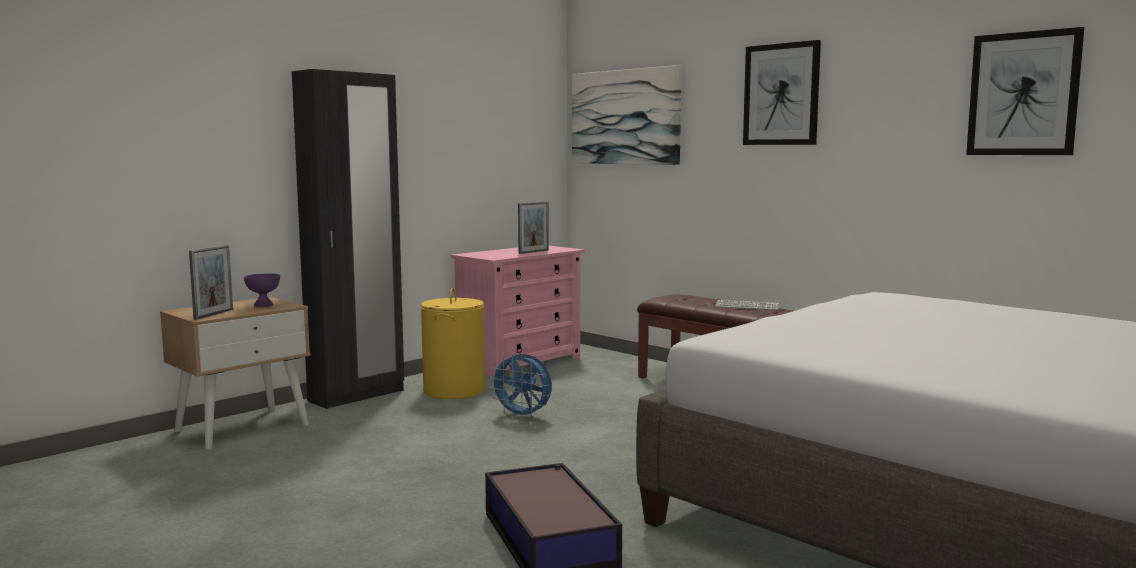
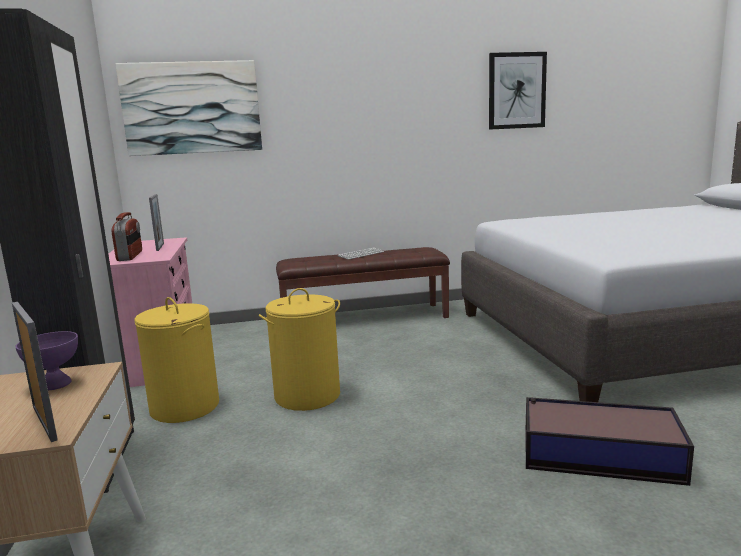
camera: 55 degrees left, 5 degrees up
(492, 253) = (130, 256): none -> radio
(523, 416) = (308, 395): blue fan -> yellow laundry basket
(781, 94) = (354, 89): picture -> none

